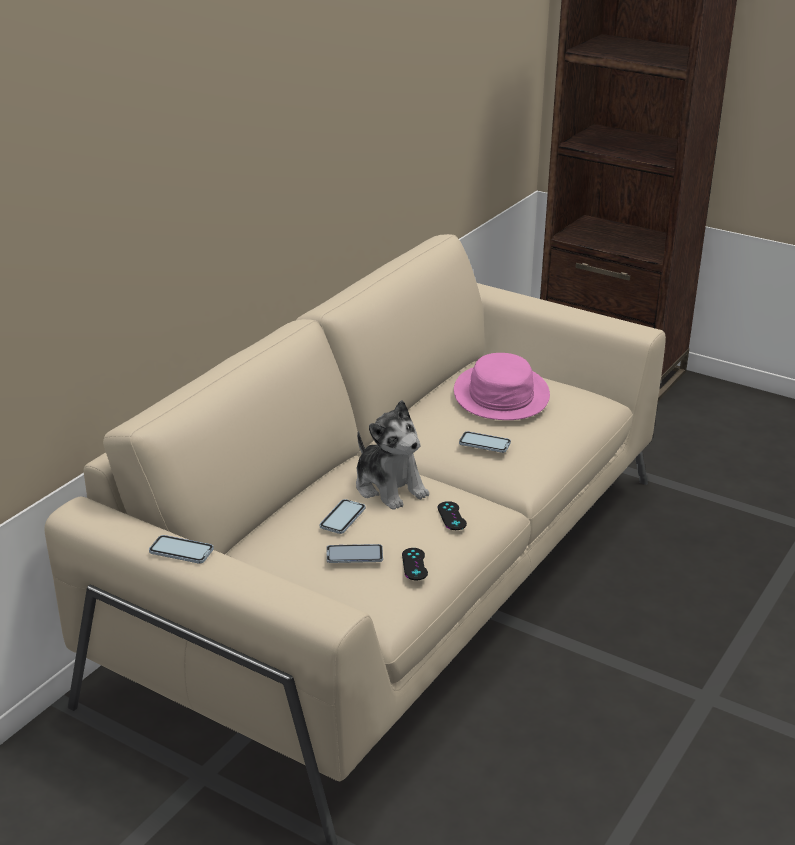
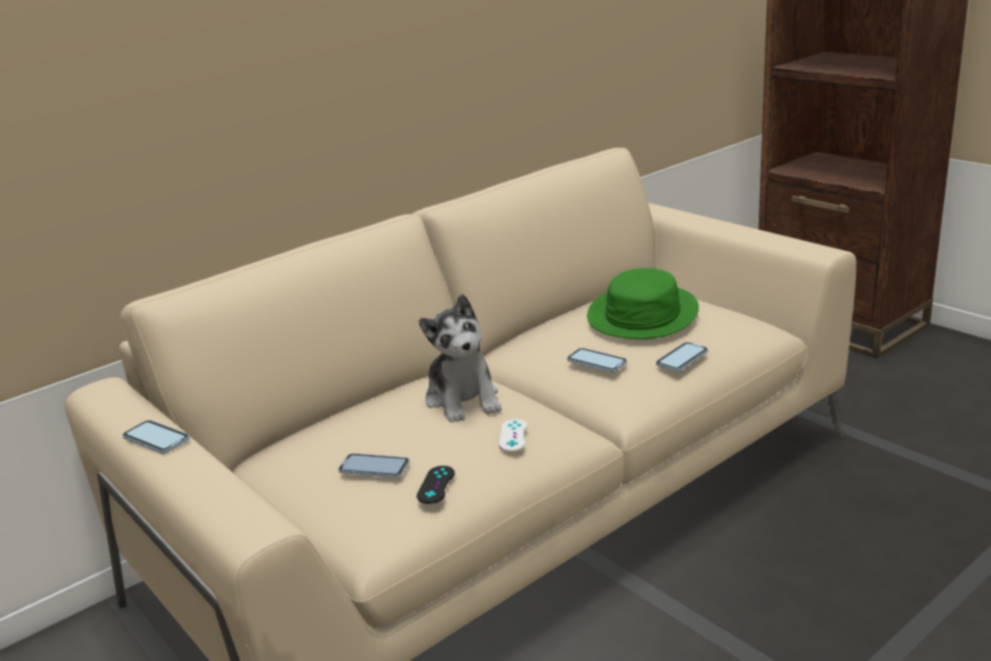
camera: 20 degrees right, 5 degrees down
(342, 518) = (387, 426): phone -> phone (682, 358)
(451, 516) = (513, 435): black game controller -> white game controller
(500, 395) = (642, 314): pink hat -> green hat

